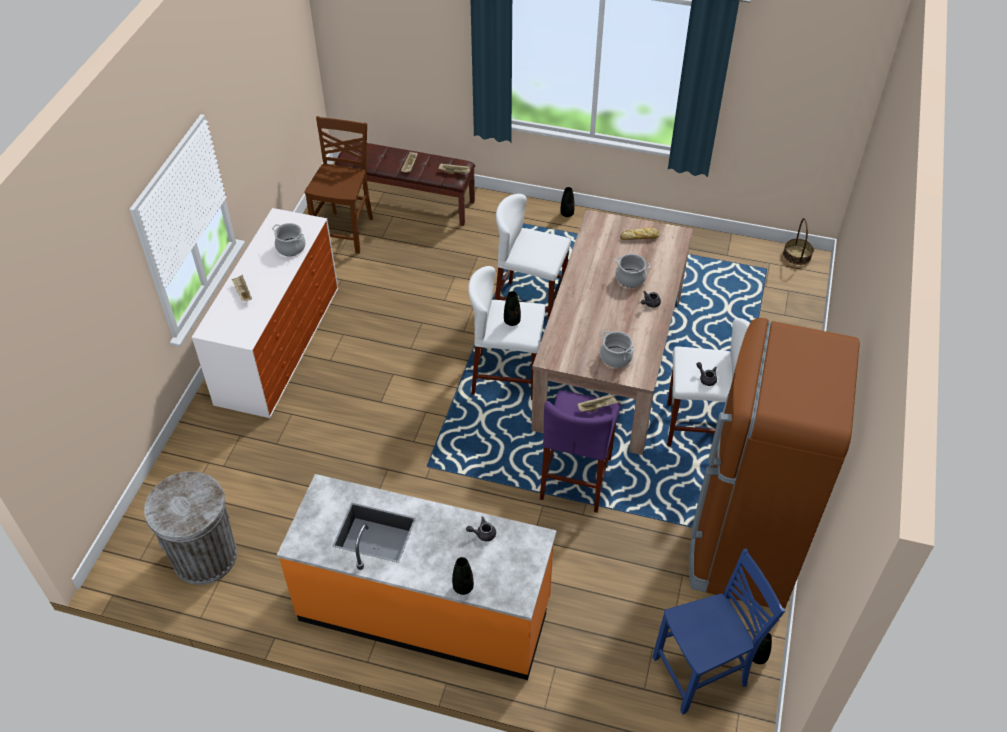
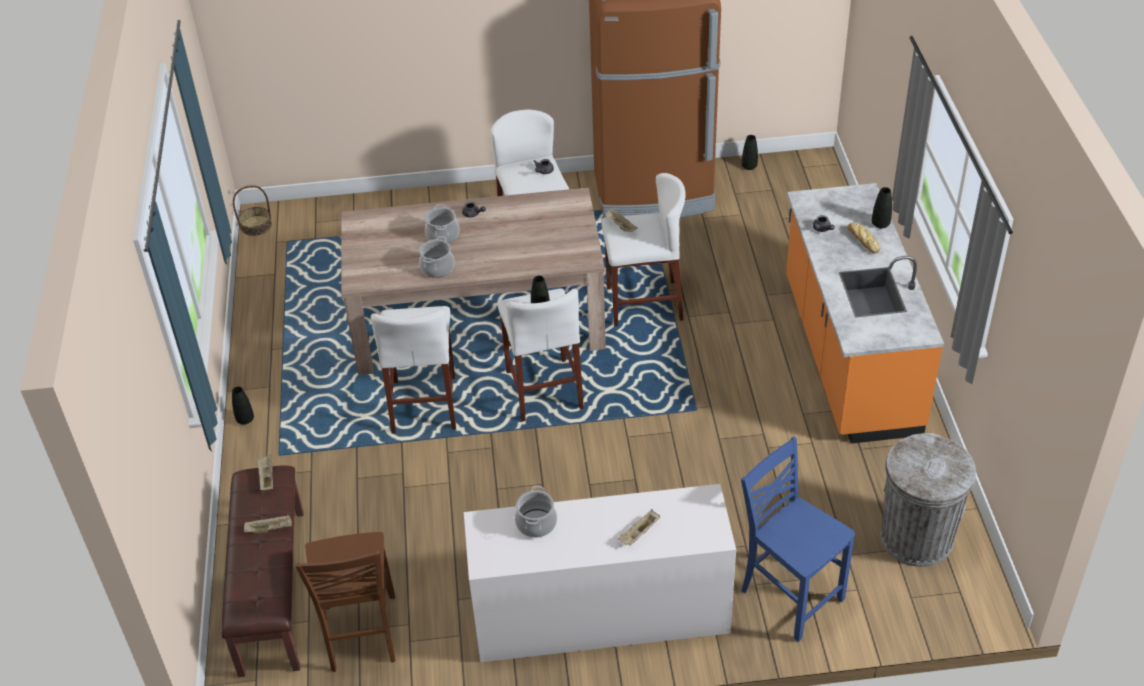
camera: 110 degrees left, 5 degrees down
(346, 231) = (361, 635): brown chair -> brown chair turned 90 degrees counterclockwise
(576, 478) = (644, 303): purple stool -> white stool
(616, 357) = (559, 218): cooking pot -> cooking pot (437, 268)
(640, 237) = (372, 243): bread -> bread (862, 240)
(702, 673) = (784, 190): blue chair -> blue chair (789, 595)

